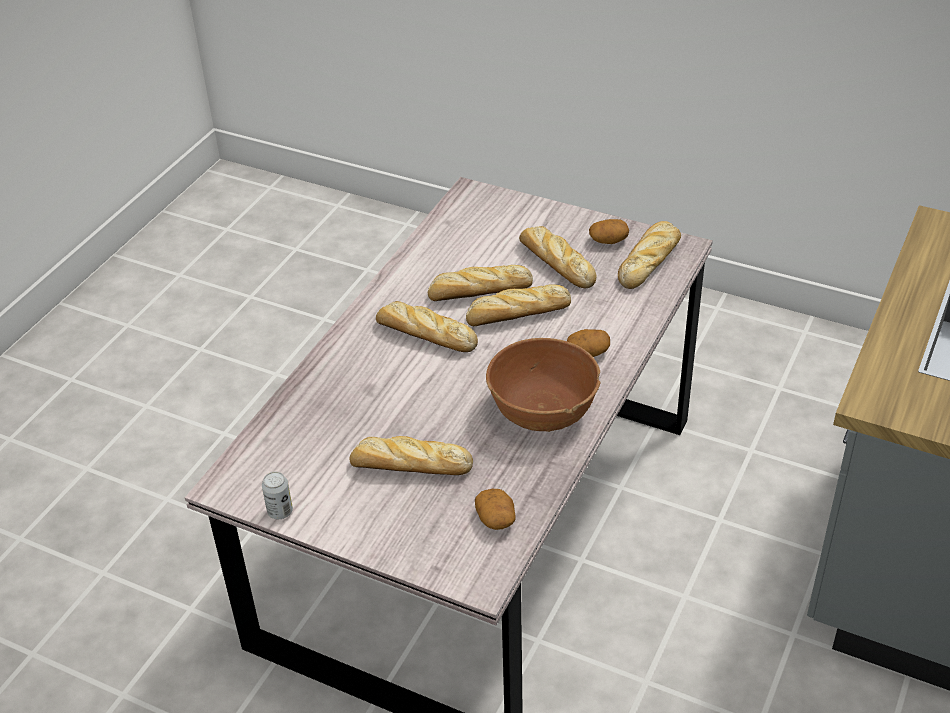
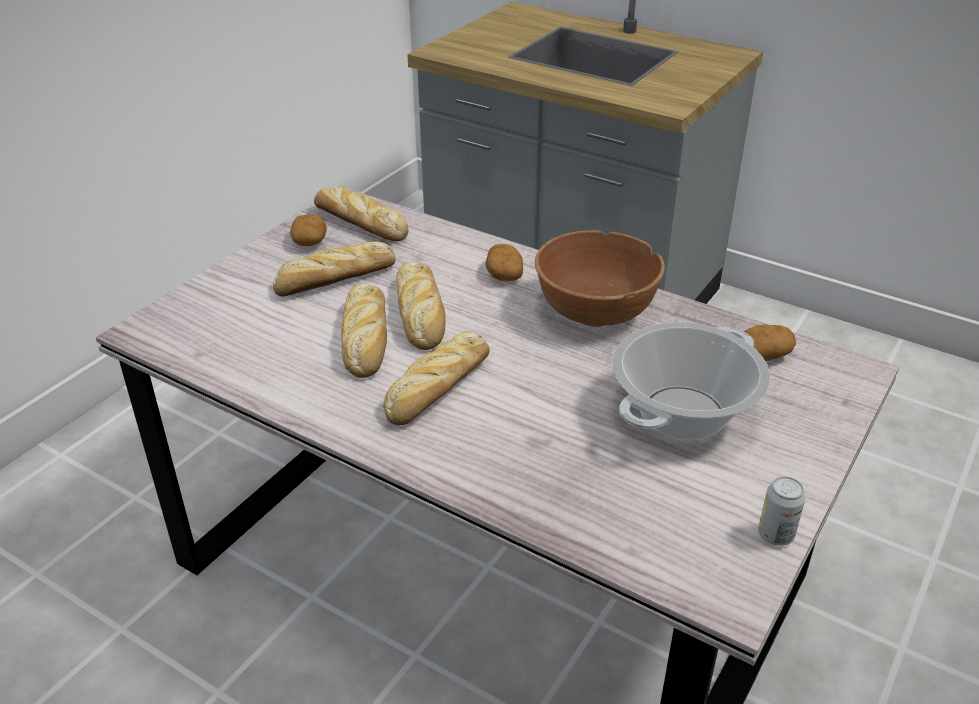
camera: 85 degrees left, 5 degrees down
(408, 465) = (684, 413): bread -> cooking pot

